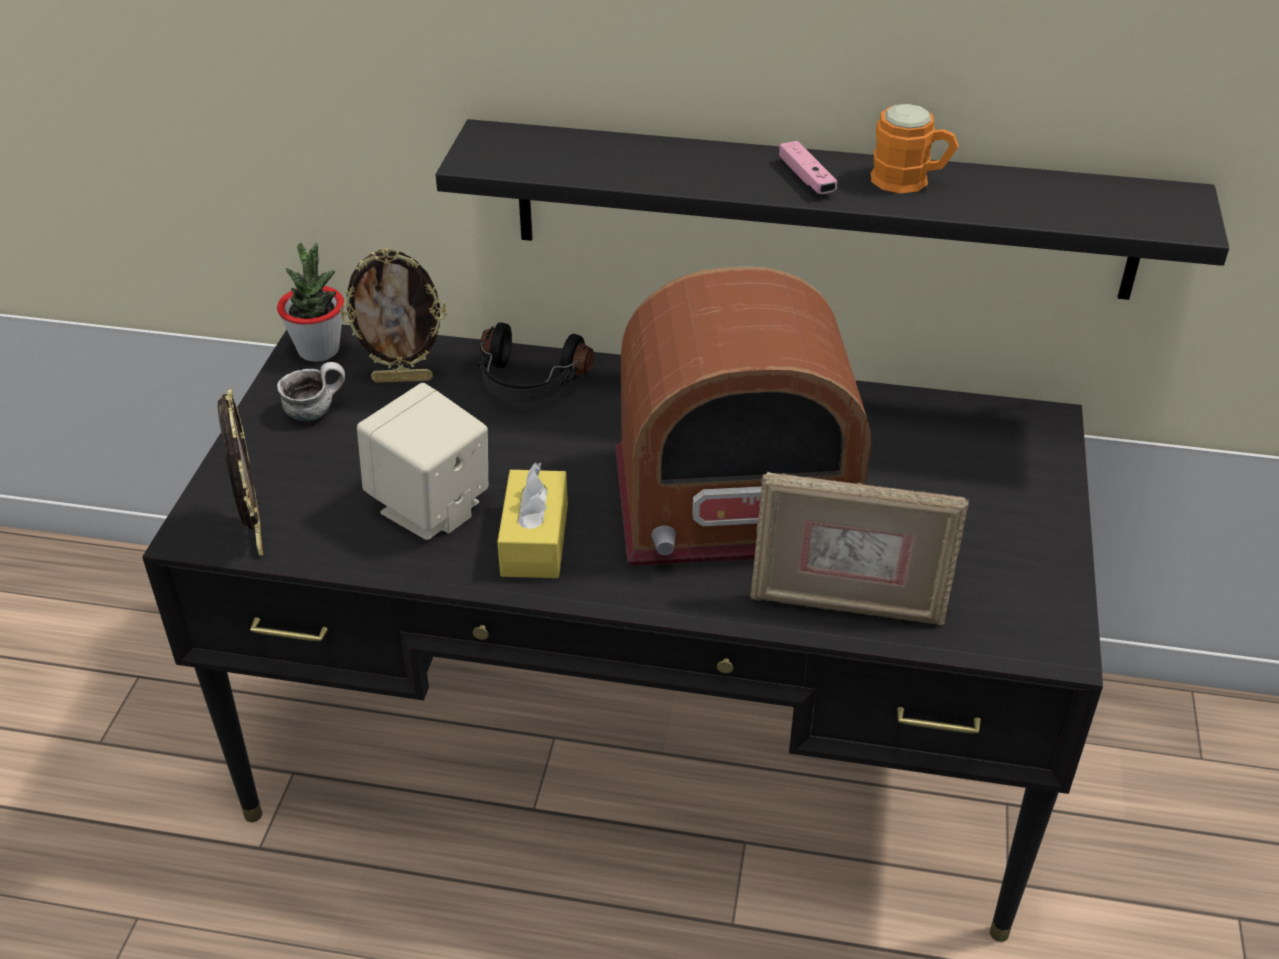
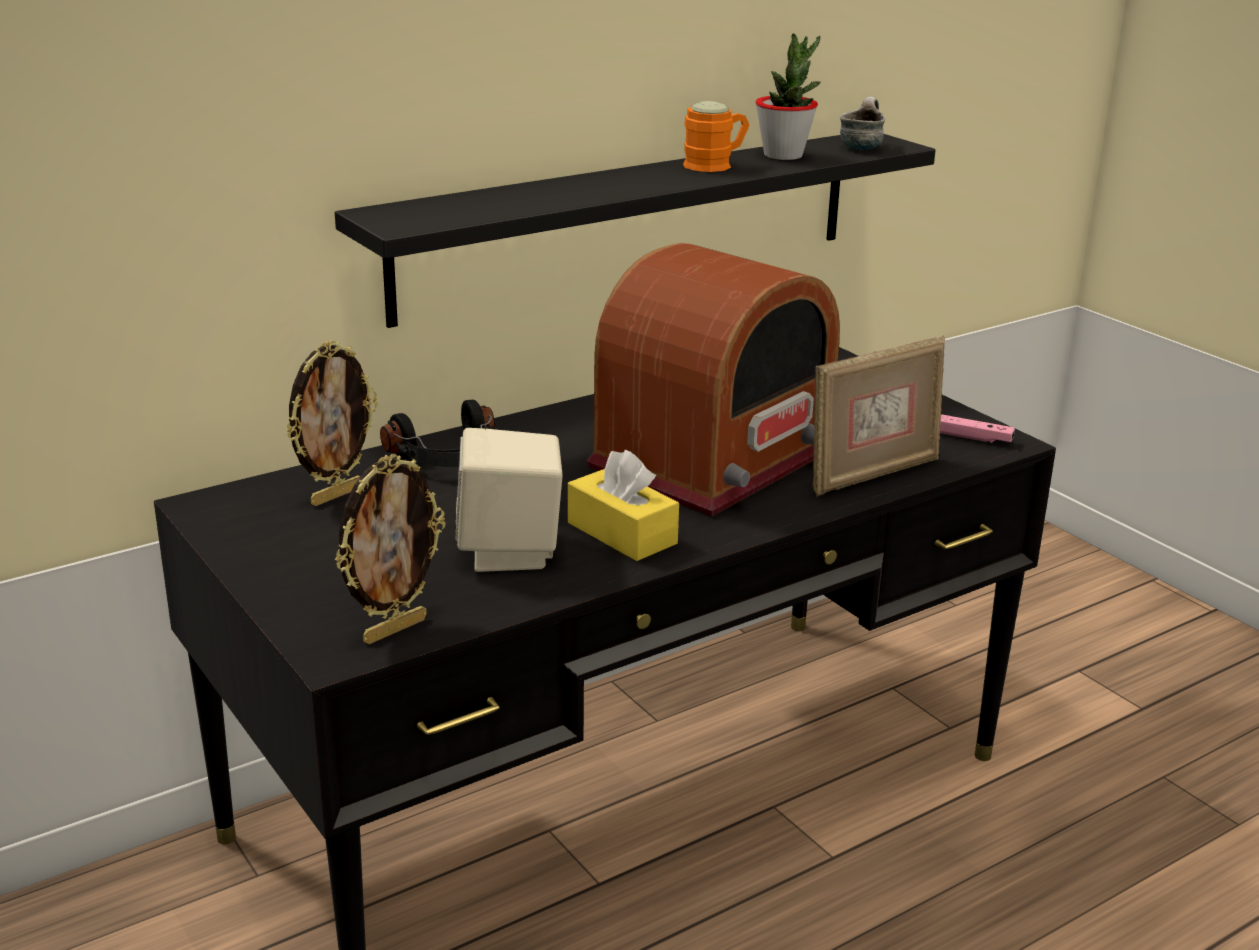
camera: 45 degrees left, 15 degrees down
(256, 535) = (394, 629): picture frame -> picture frame turned 105 degrees clockwise
(316, 410) = (295, 541): mug -> mug (860, 147)
(319, 350) = (222, 508): potted plant -> potted plant (783, 155)
(806, 178) = (652, 178): pink game controller -> pink game controller (973, 438)

